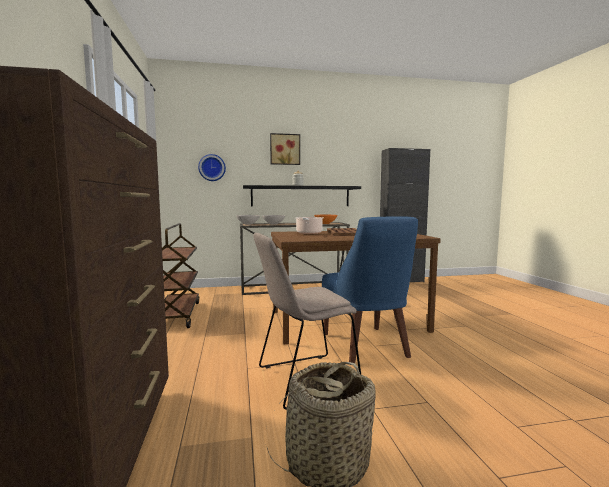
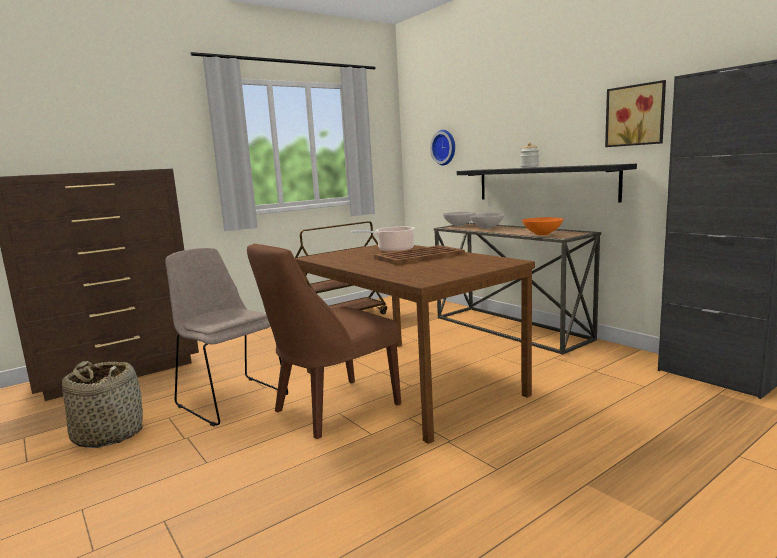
camera: 65 degrees right, 5 degrees up
(285, 149) = (522, 108): picture -> picture (636, 115)
(366, 346) = (331, 409): blue chair -> brown chair

